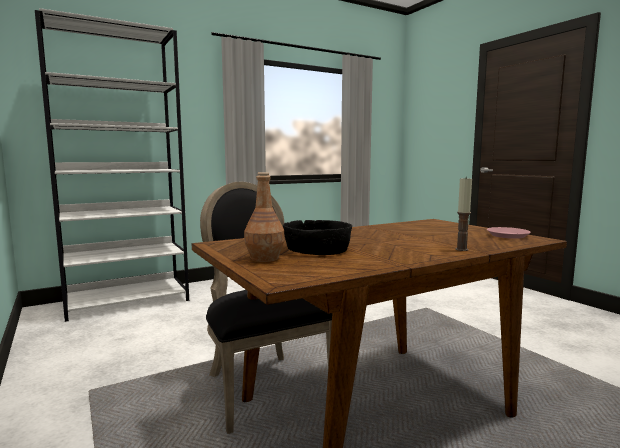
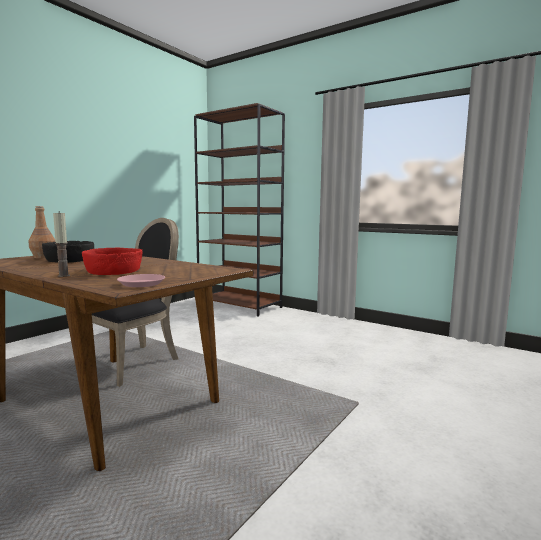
camera: 65 degrees right, 0 degrees up
(128, 301) = (240, 305): white bookcase -> brown bookcase
(431, 239) = (113, 271): none -> red bowl

